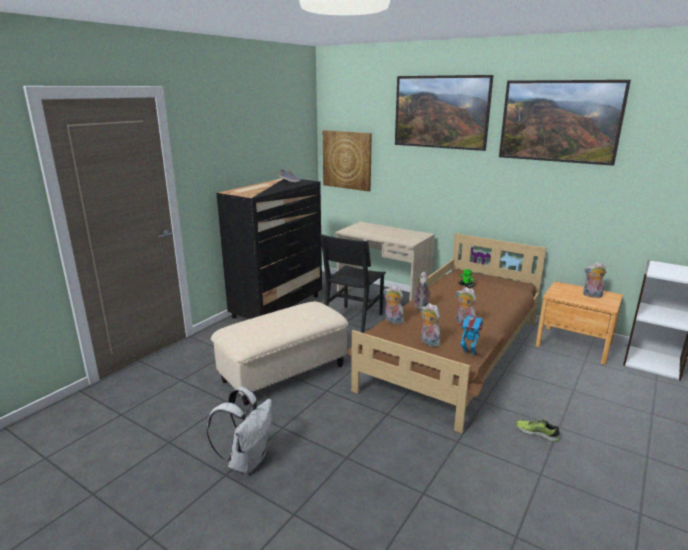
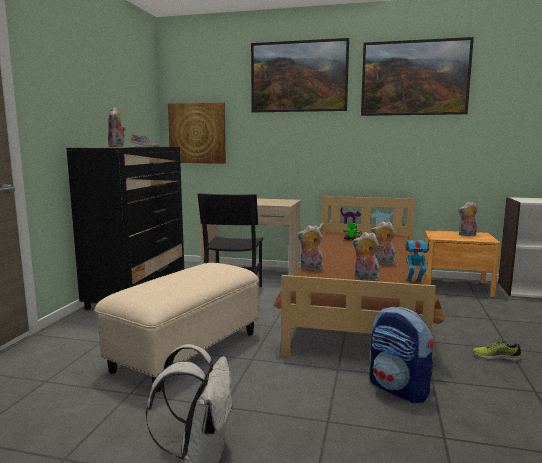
camera: 20 degrees left, 10 degrees down
(422, 307) = (328, 256): plush toy -> plush toy (117, 147)
(422, 444) = (399, 389): none -> backpack

